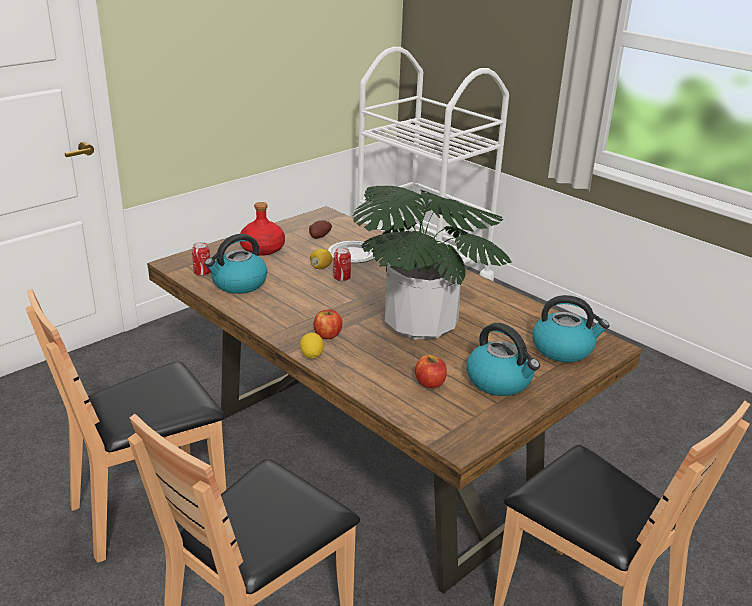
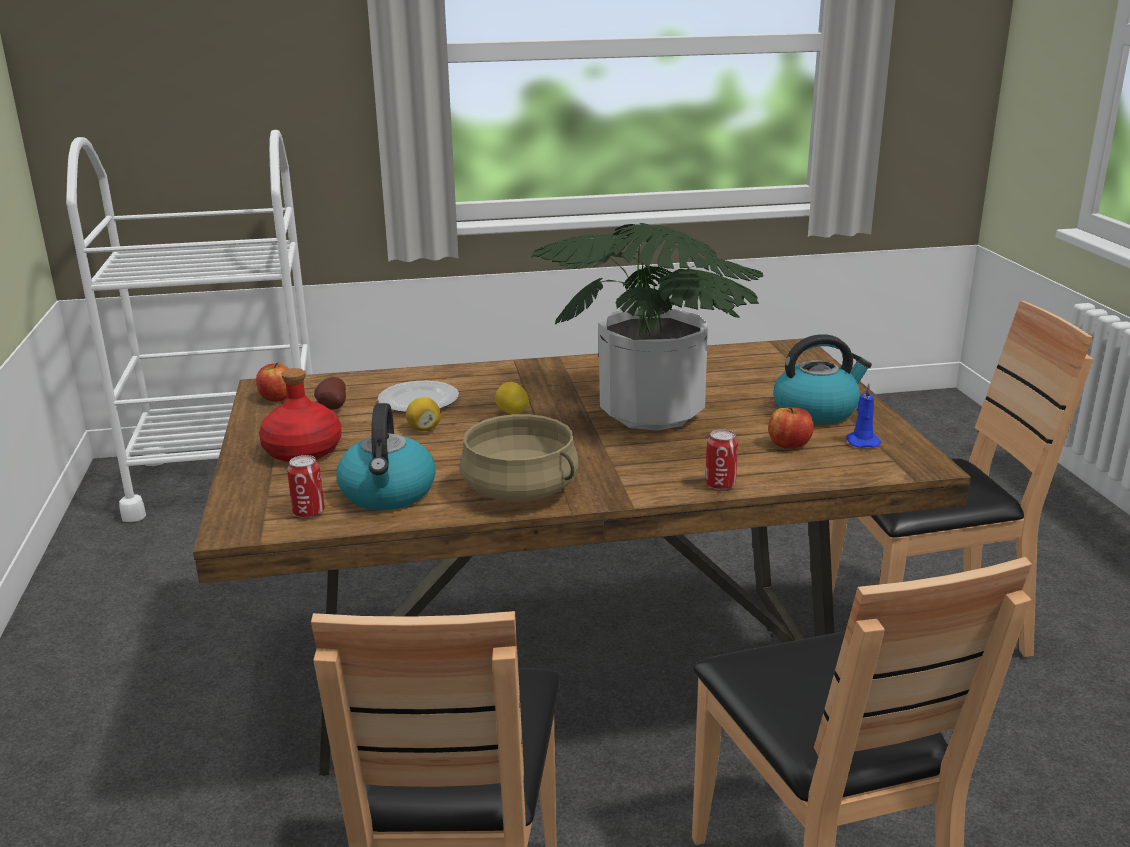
camera: 55 degrees left, 5 degrees down
(275, 316) = (521, 490): none -> beige cooking pot
(311, 356) = (657, 493): lemon -> lemon (512, 412)
(327, 335) = (615, 470): apple -> apple (277, 398)
(342, 278) = (474, 424): can -> can (720, 484)
(468, 410) = (861, 441): none -> blue candle
(563, 349) = (780, 366): kettle -> none

